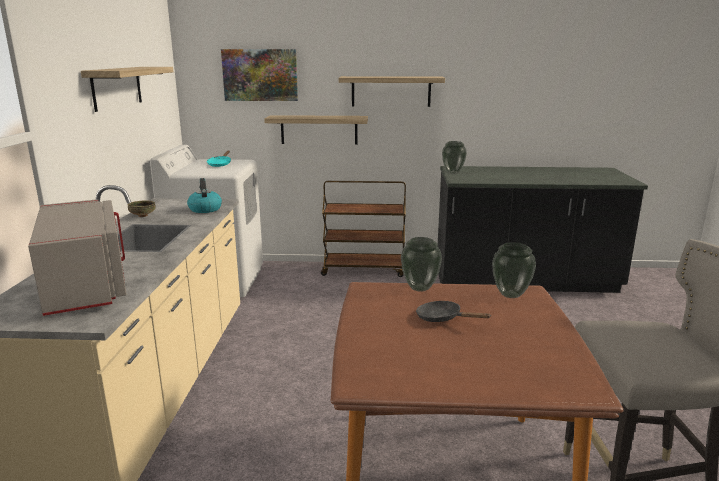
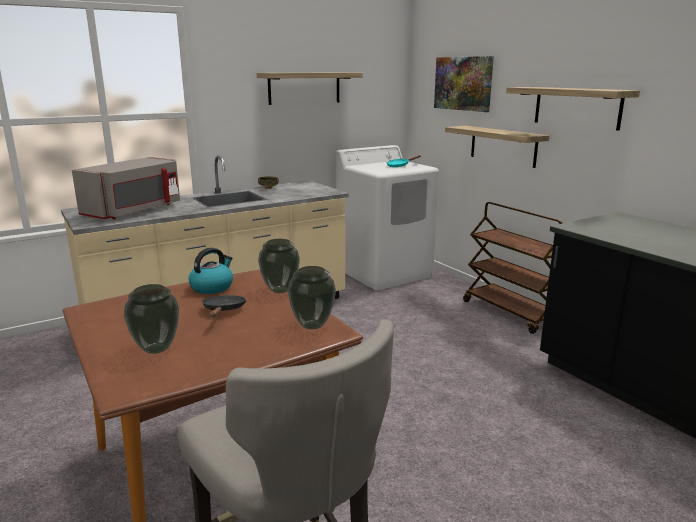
camera: 55 degrees right, 0 degrees up
(205, 209) = (307, 193): kettle -> kettle (212, 287)
(452, 172) = (601, 219): vase -> vase (155, 349)

